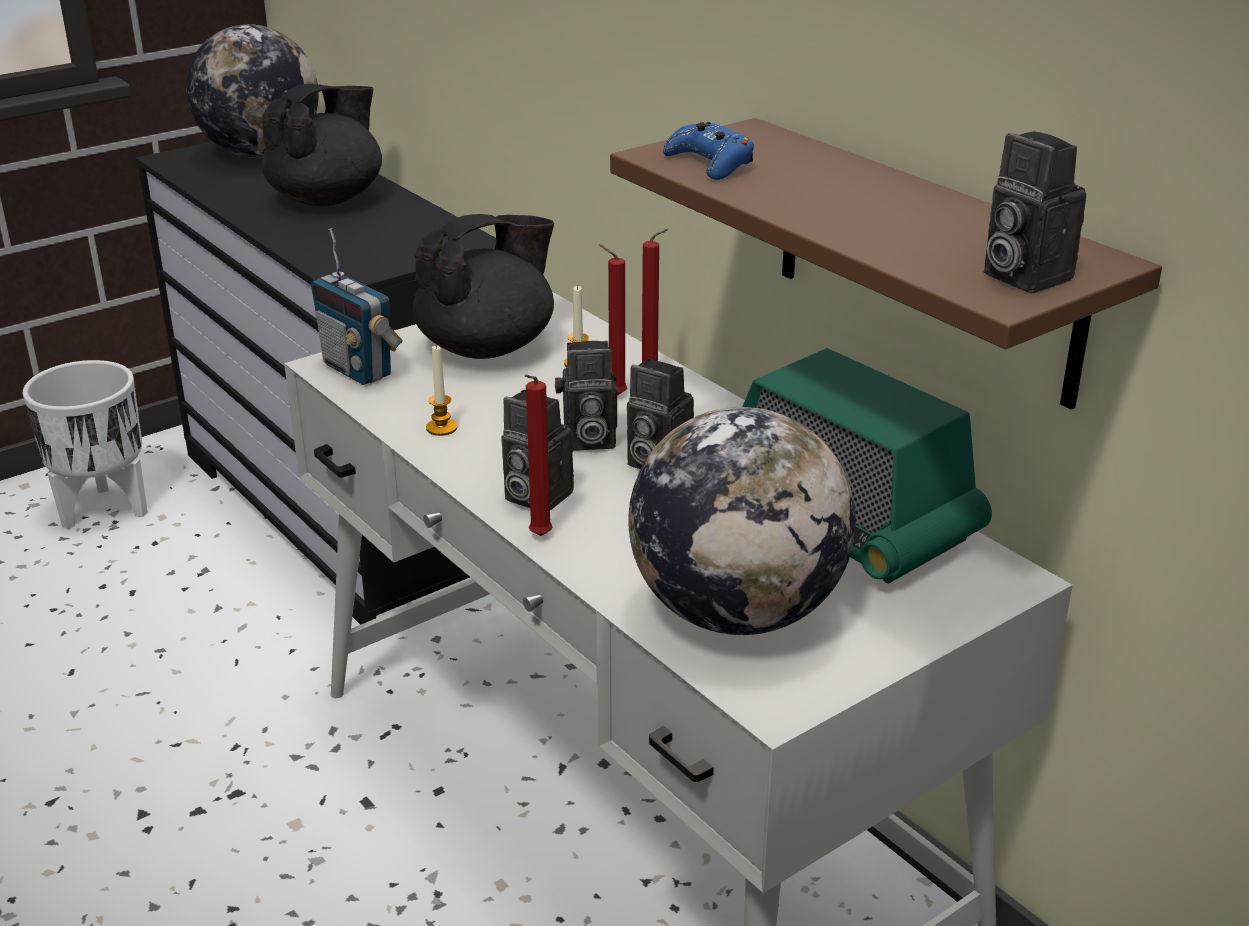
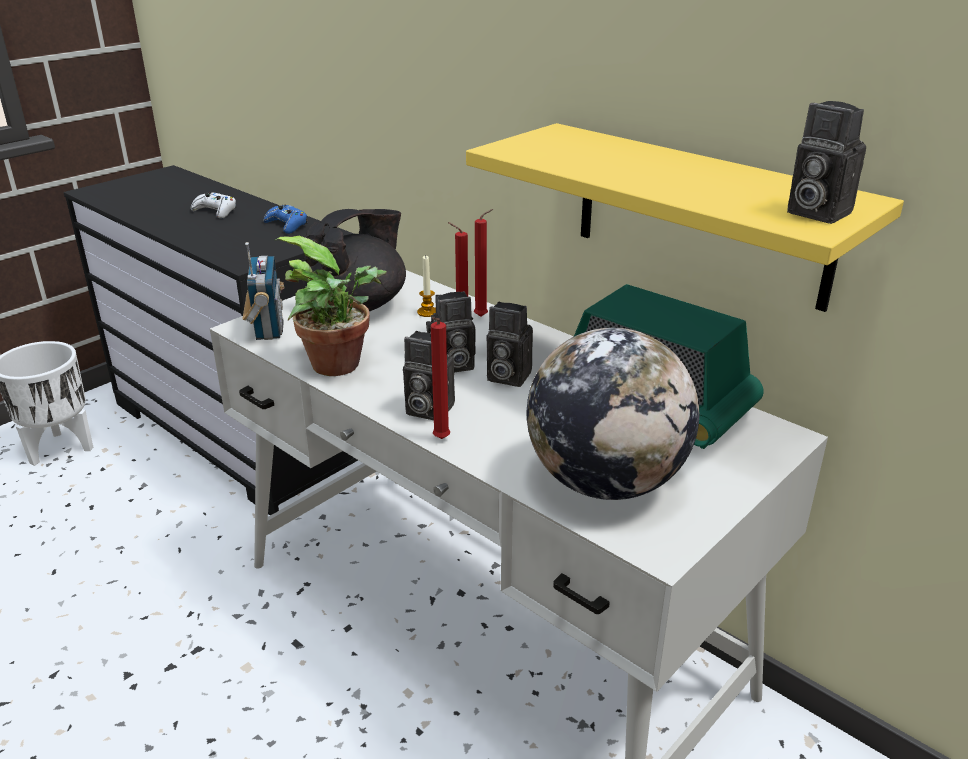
camera: 10 degrees left, 0 degrees up
(260, 154) = (157, 184): globe -> none
(328, 199) = (215, 211): black teapot -> white game controller
(359, 370) = (267, 329): radio -> radio turned 135 degrees counterclockwise
(441, 428) = (342, 366): candle -> potted plant
(710, 163) = (543, 152): blue game controller -> blue game controller (287, 225)
(925, 260) = (700, 214): brown shelf -> yellow shelf

